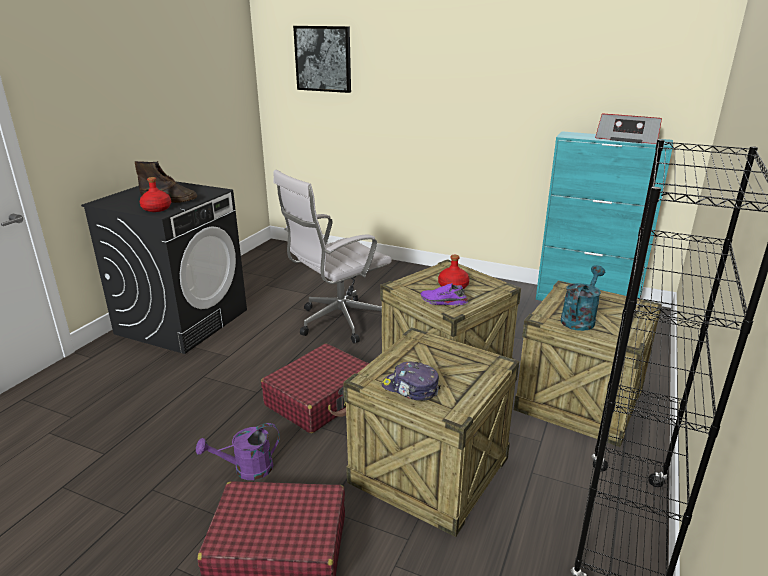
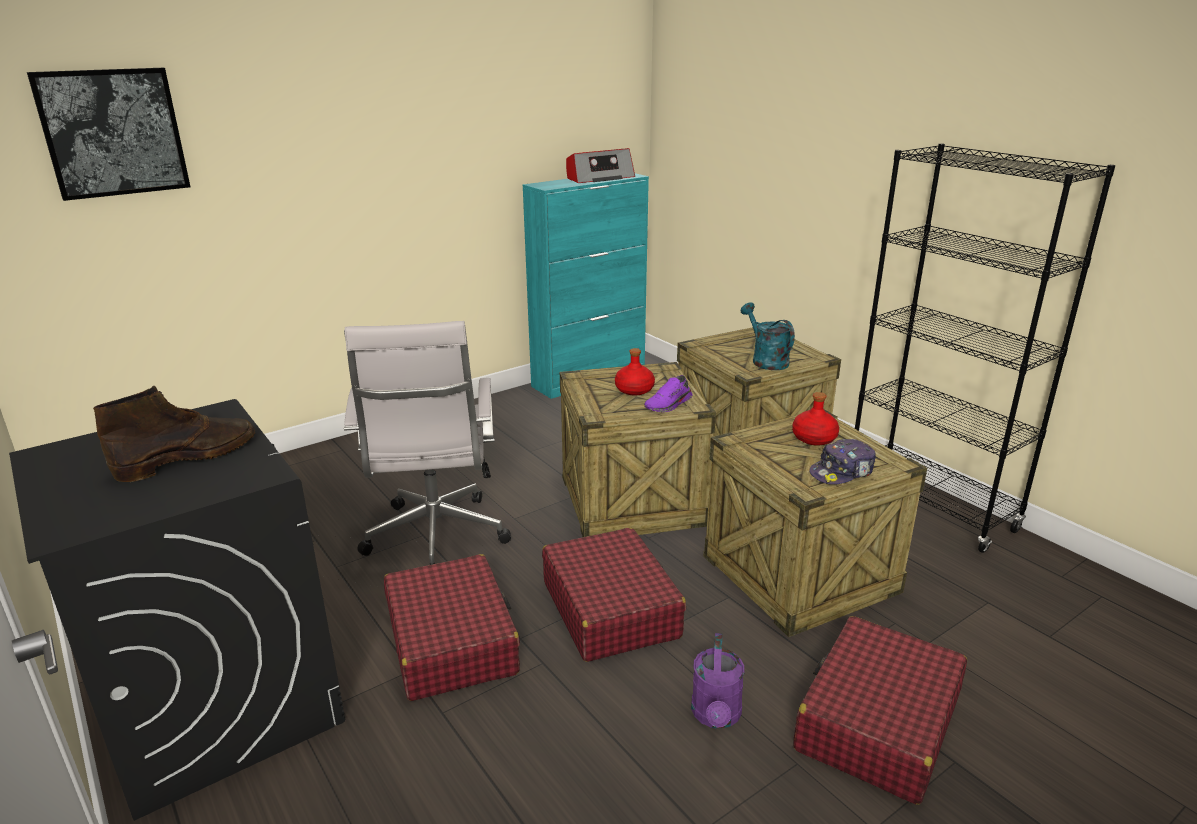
camera: 60 degrees left, 0 degrees up
(157, 209) = (232, 475): red bottle -> red bottle (814, 438)
(256, 359) = (452, 642): none -> red suitcase

